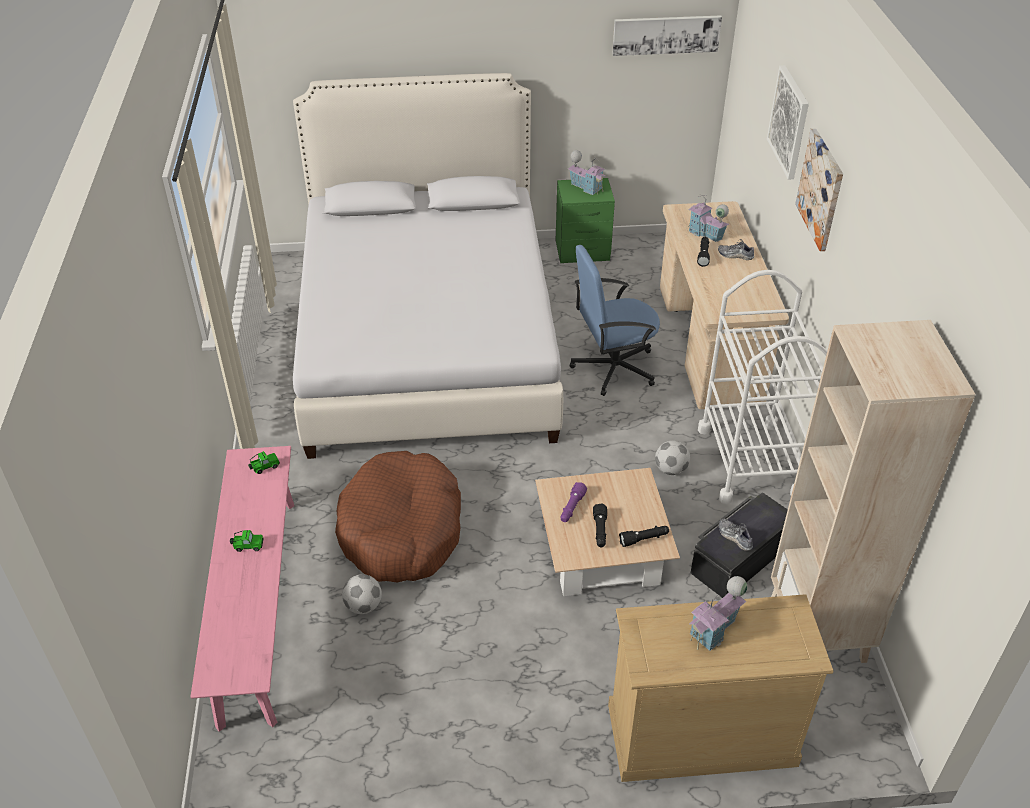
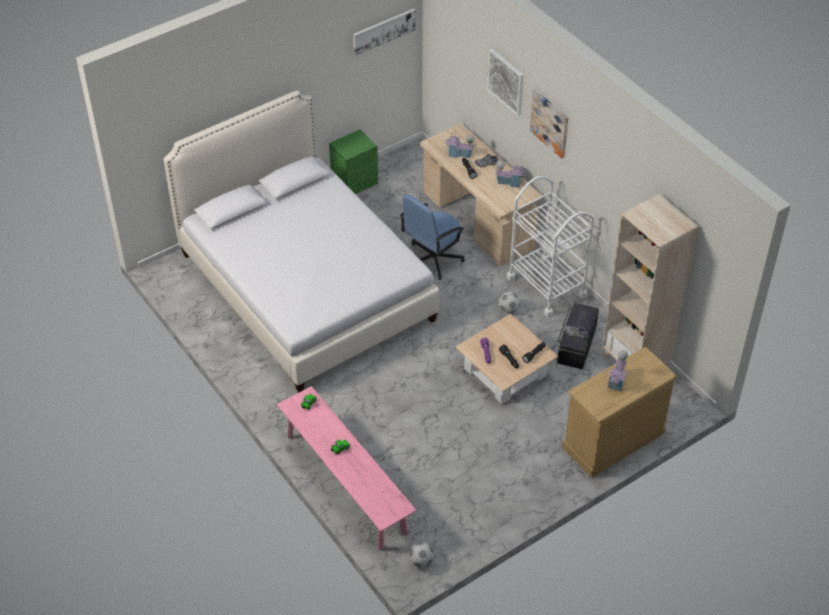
camera: 30 degrees left, 5 degrees up
(363, 606) = (402, 457): football -> football (421, 561)
(402, 530) = (389, 408): brown dog bed -> none
(586, 187) = (352, 141): toy house -> toy house (510, 182)

